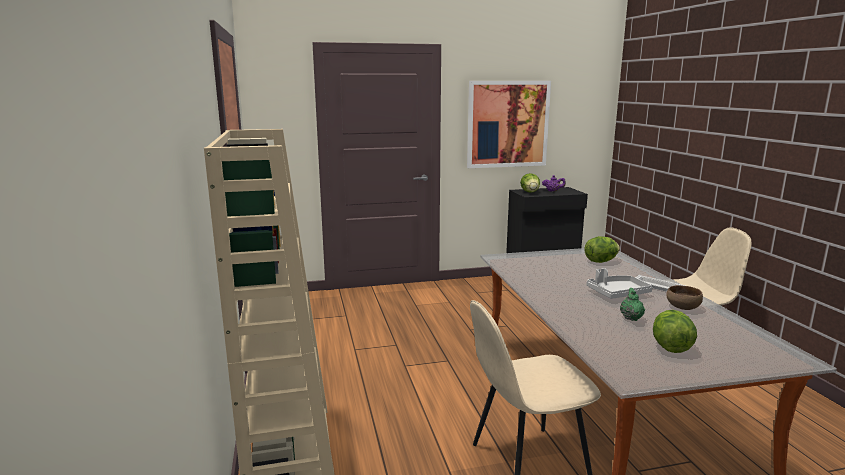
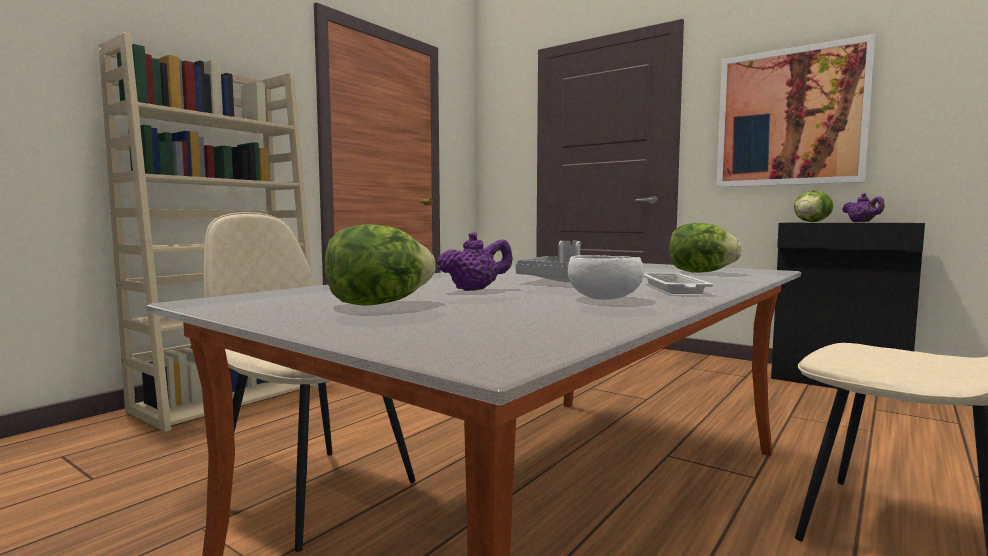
camera: 50 degrees right, 10 degrees down
(631, 317) = (475, 290): green teapot -> purple teapot
(682, 307) = (603, 298): brown bowl -> white bowl

